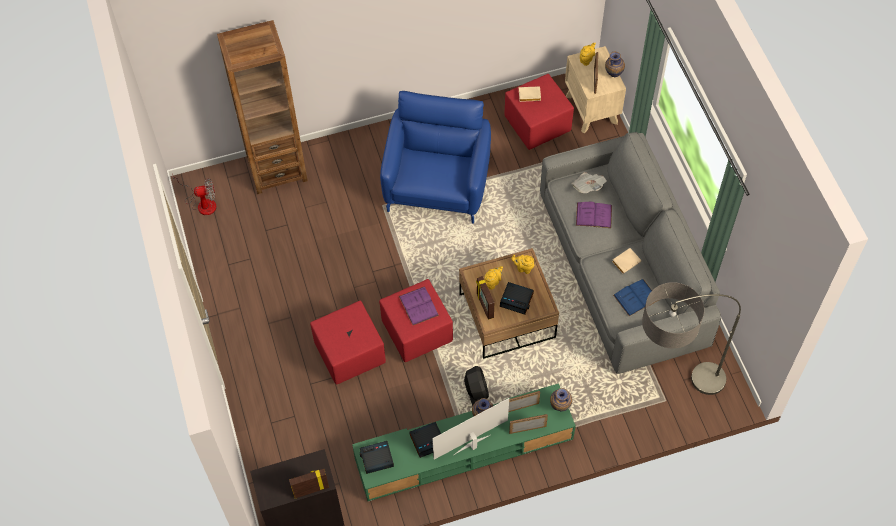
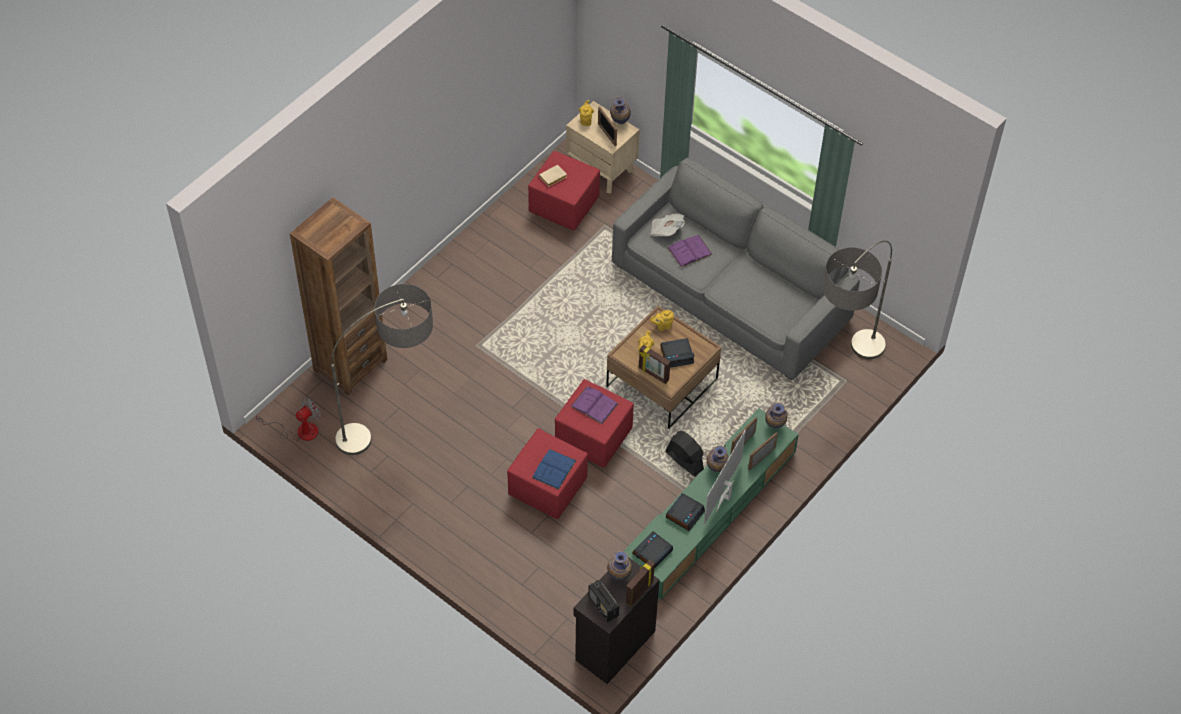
camera: 35 degrees left, 5 degrees down
(272, 238) = (394, 427): none -> floor lamp
(273, 484) = (603, 606): none -> radio
(305, 466) = (619, 577): none -> vase
(437, 184) = (512, 302): blue armchair -> none
(626, 261) = (745, 275): beige book -> none
(636, 297) = (776, 301): blue book -> blue book (554, 469)

